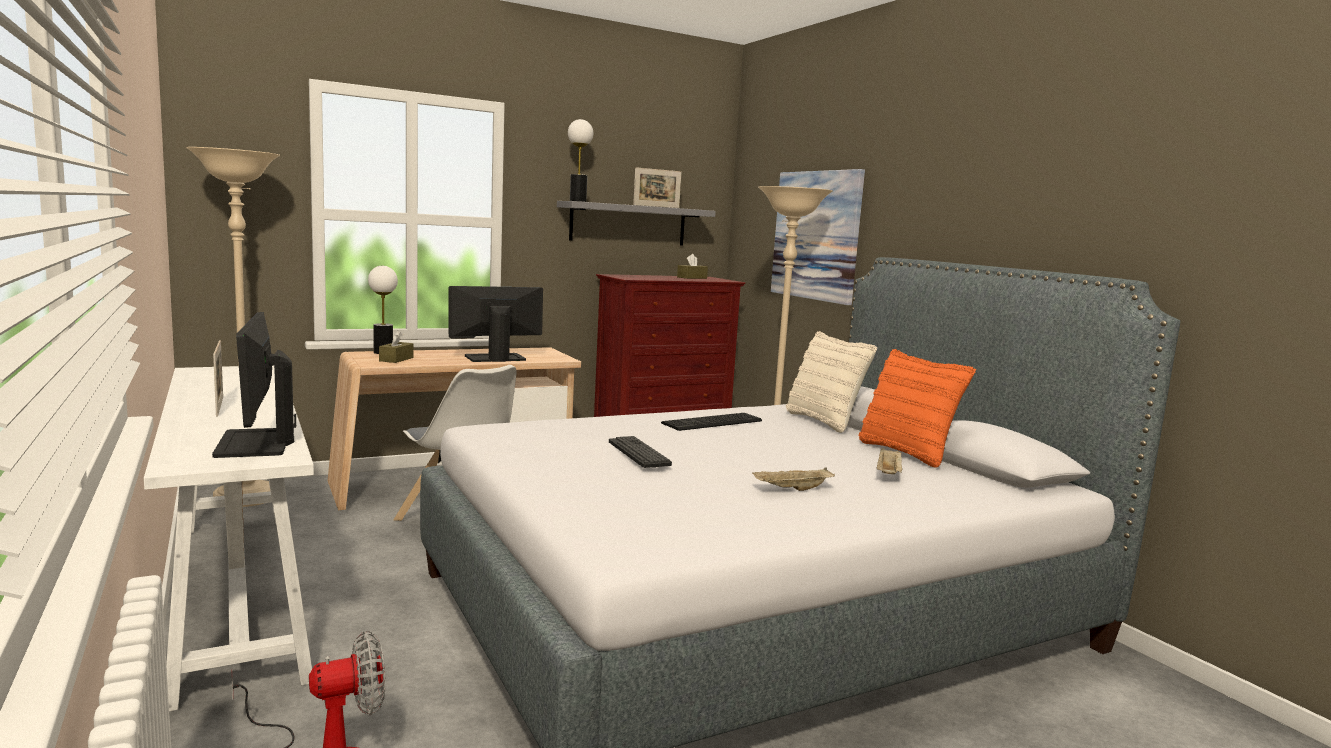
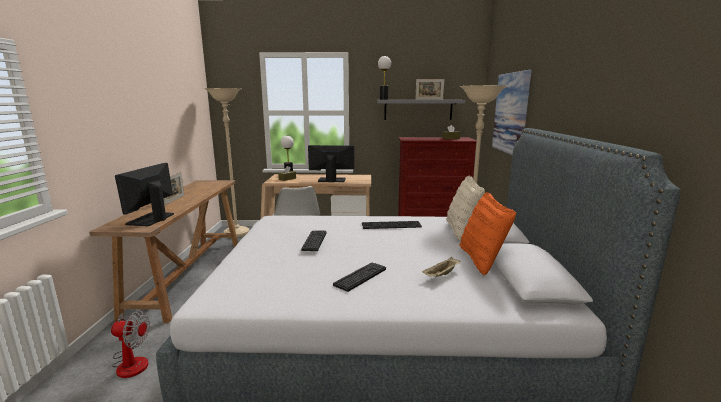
camera: 30 degrees right, 5 degrees up
(237, 591) = (189, 275): white console table -> brown console table
(792, 490) = (360, 277): beige tray -> keyboard

